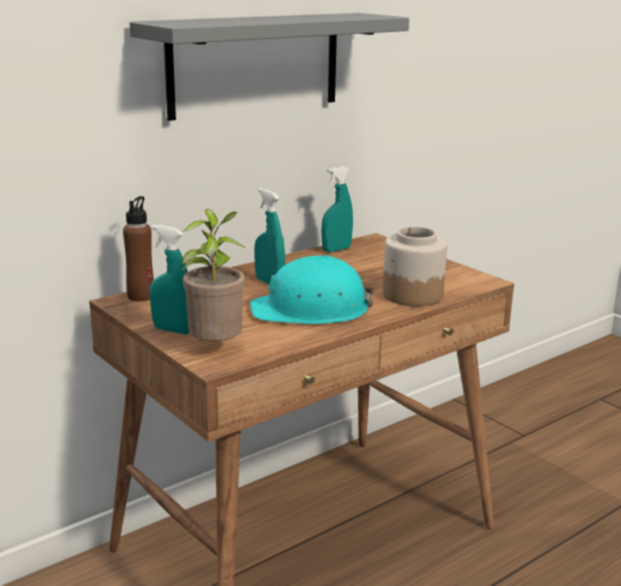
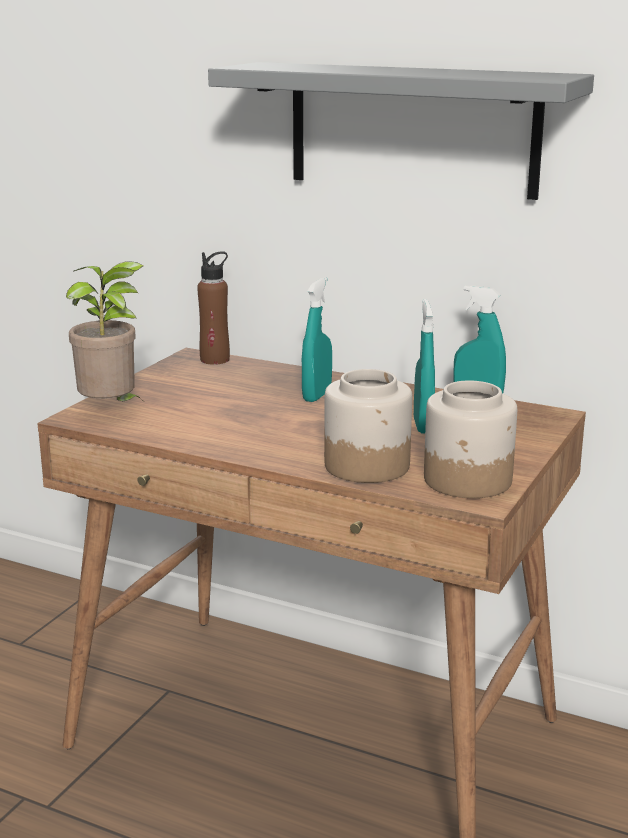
camera: 65 degrees right, 0 degrees up
(172, 330) = (142, 387): turquoise spray bottle -> turquoise spray bottle (423, 426)
(311, 310) = (257, 427): turquoise hard hat -> none
(456, 278) = (468, 480): none -> jar

